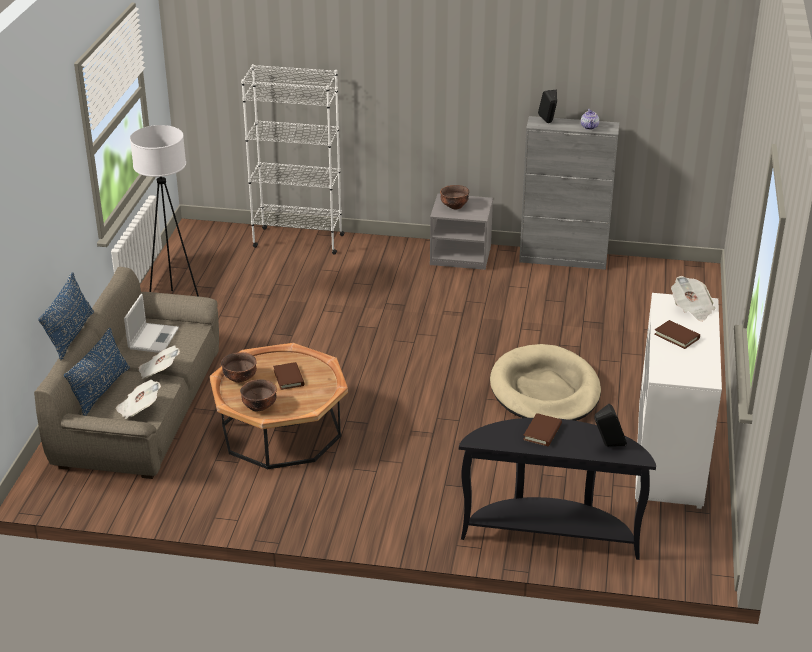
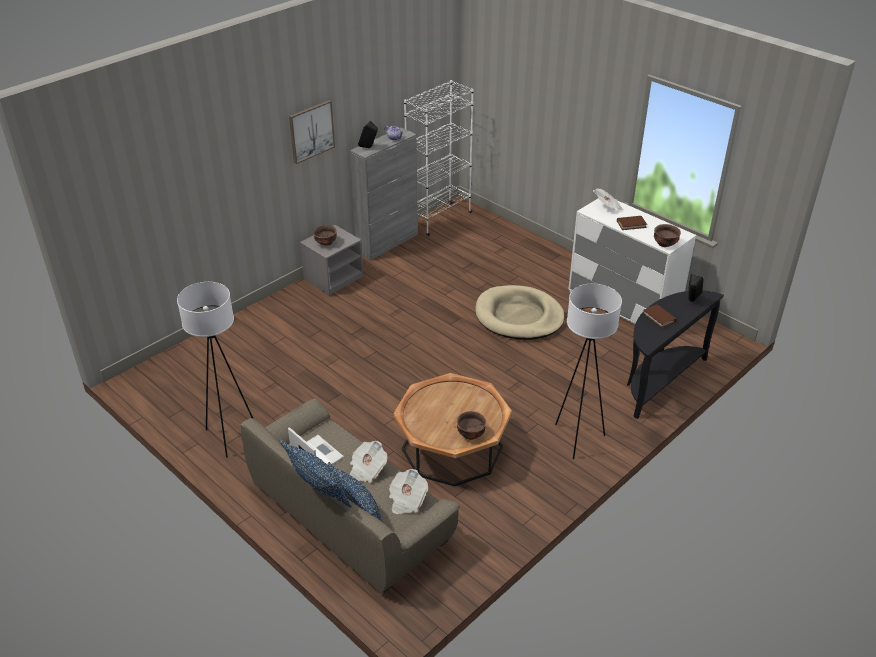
camera: 55 degrees left, 5 degrees up
(240, 378) = (426, 429): brown bowl -> brown bowl (664, 244)
(288, 378) = (449, 405): brown book -> none
(298, 241) = (220, 337): white bookcase -> white bookcase (439, 219)
(380, 507) = (577, 439): none -> white floor lamp
(477, 70) = (311, 131): none -> picture

